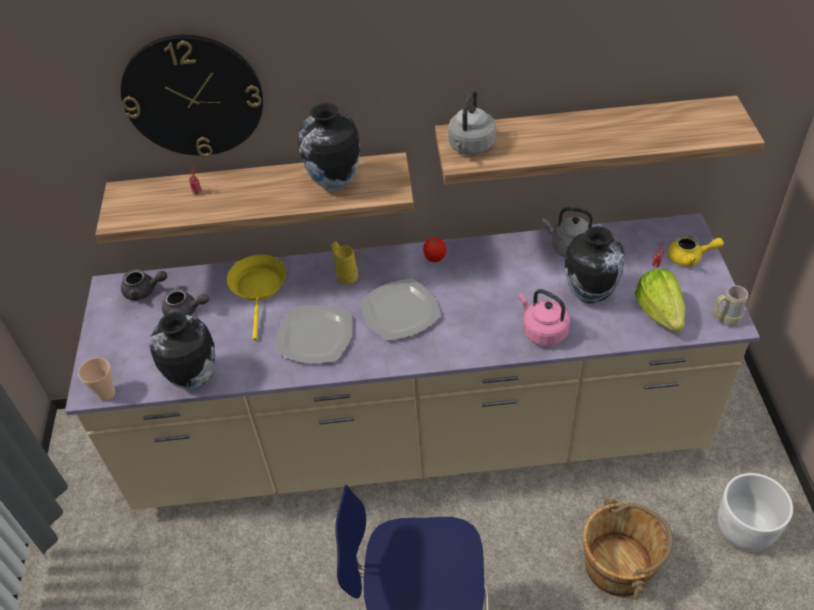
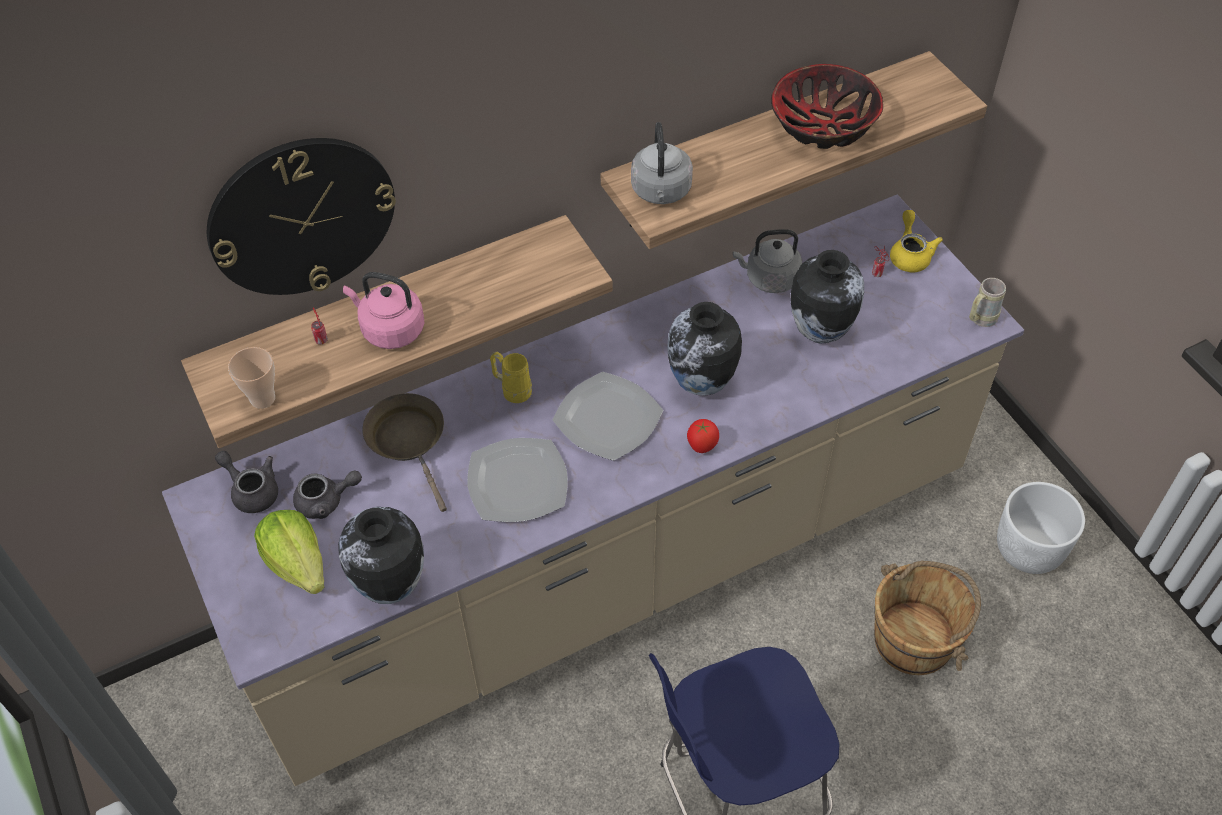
camera: 25 degrees left, 5 degrees up
(106, 394) = (282, 644): cup -> cup (262, 398)
(144, 291) = (252, 490): grey teapot -> grey teapot turned 120 degrees counterclockwise
(259, 289) = (409, 442): yellow frying pan -> brown frying pan
(334, 184) = (499, 281): vase -> vase (701, 385)
(434, 259) = (615, 338): tomato -> tomato (701, 446)
(542, 331) = (789, 393): pink kettle -> pink kettle (390, 330)
(619, 129) = (822, 127): none -> bowl
(659, 312) = (907, 332): lettuce -> lettuce (298, 564)
(689, 258) = (910, 254): yellow teapot -> yellow teapot turned 75 degrees counterclockwise

